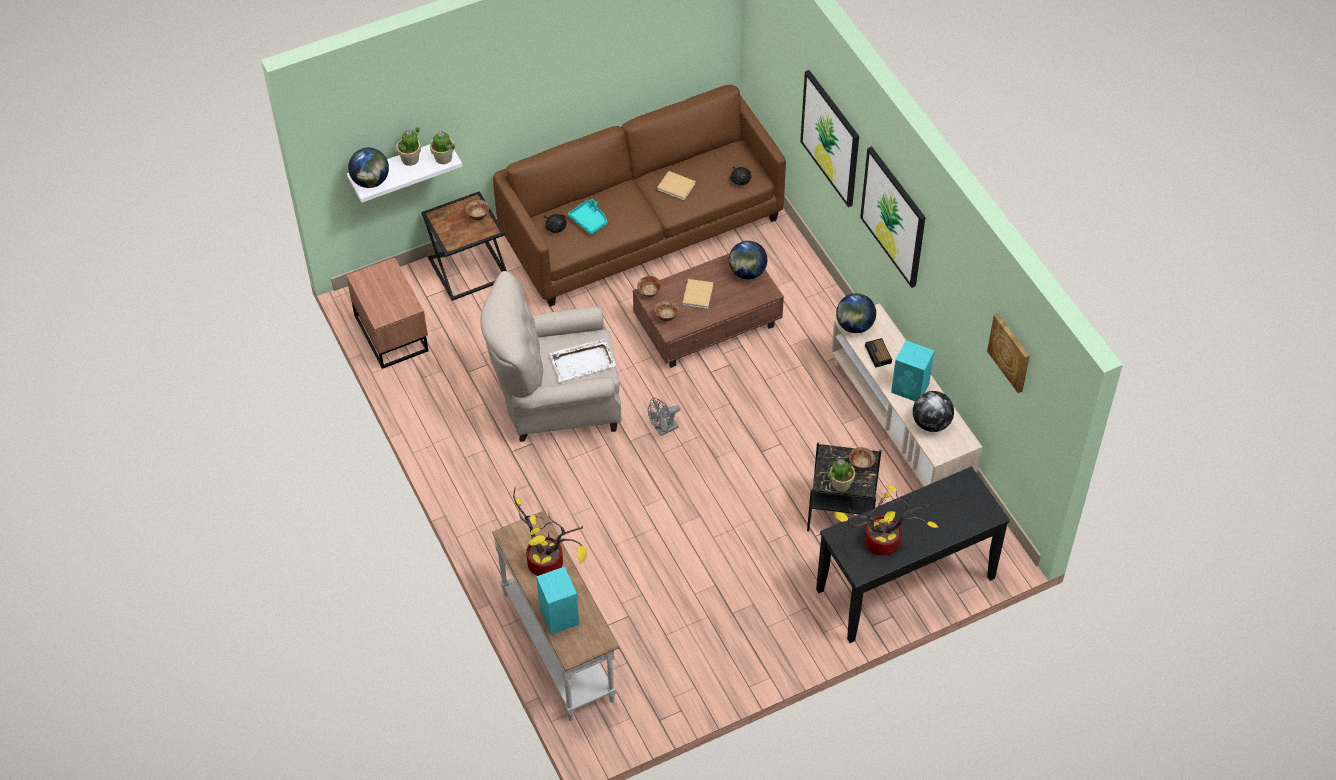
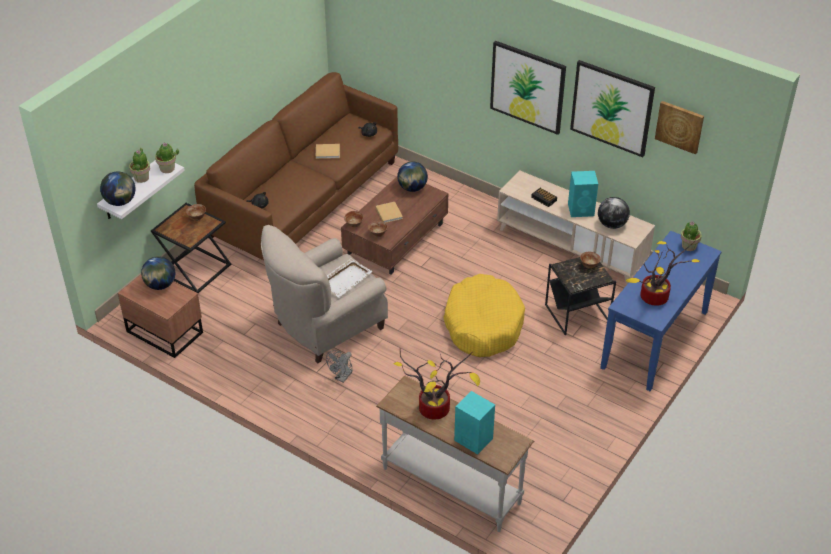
camera: 30 degrees left, 10 degrees down
(589, 220) = (281, 193): turquoise tray -> none
(663, 429) = (416, 314): grey fan -> grey fan (342, 377)
(726, 476) = (483, 324): none -> yellow dog bed
(831, 138) = (445, 61): picture -> picture (612, 108)
(840, 484) = (586, 282): potted plant -> potted plant (688, 246)
(854, 325) = (514, 188): globe -> globe (160, 285)
(906, 584) = (655, 340): black console table -> blue console table

